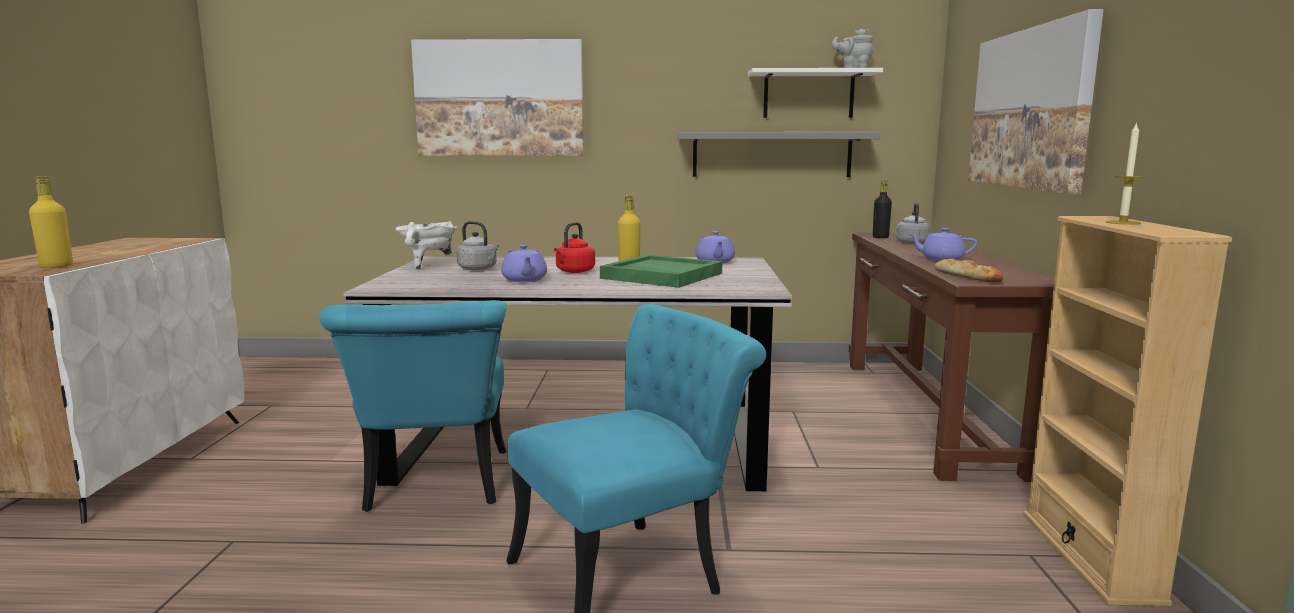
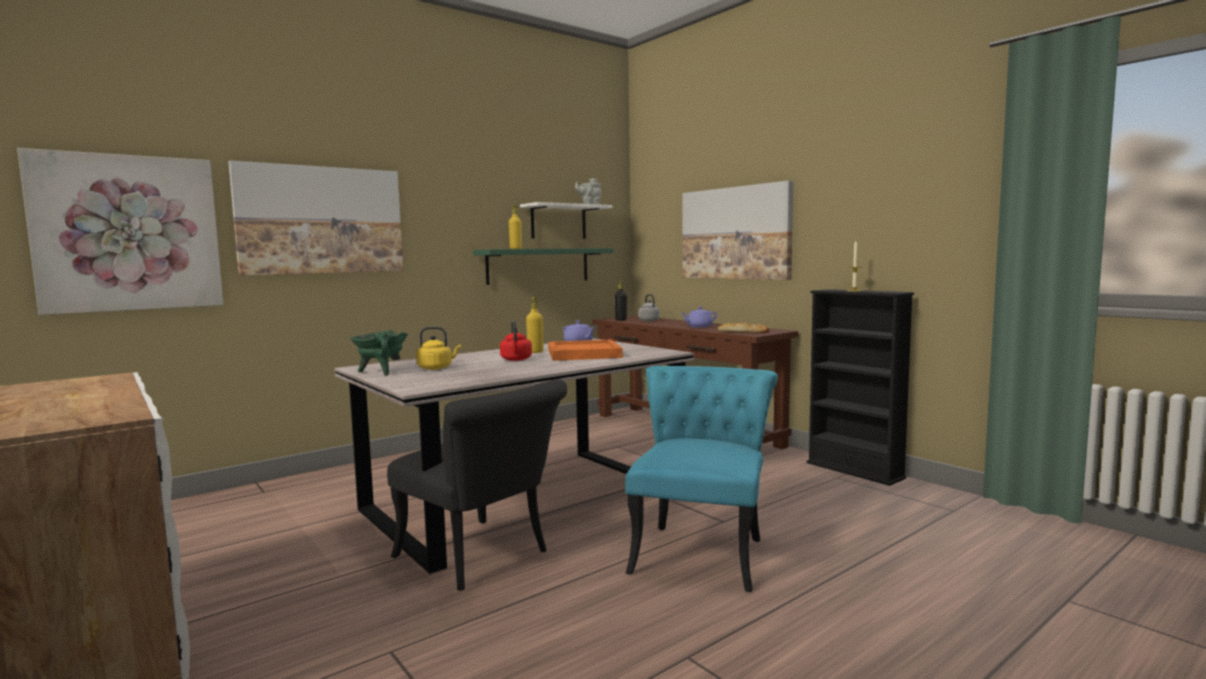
camera: 40 degrees left, 5 degrees down
(56, 266) = (106, 412): yellow bottle -> yellow bottle (515, 249)
(334, 114) = (128, 233): none -> picture
(428, 265) = (380, 372): white cooking pot -> green cooking pot
(435, 488) = (482, 558): turquoise chair -> black chair
(479, 269) = (437, 368): grey kettle -> yellow kettle
(524, 280) = (507, 368): purple teapot -> none
(660, 276) = (583, 354): green tray -> orange tray
(771, 154) = (538, 265): grey shelf -> green shelf
(1089, 556) = (854, 470): beige bookcase -> black bookcase

